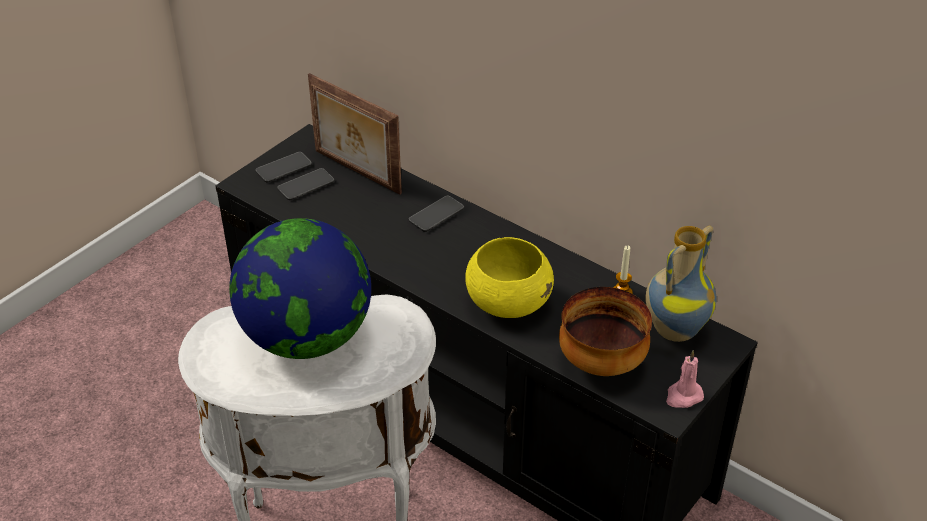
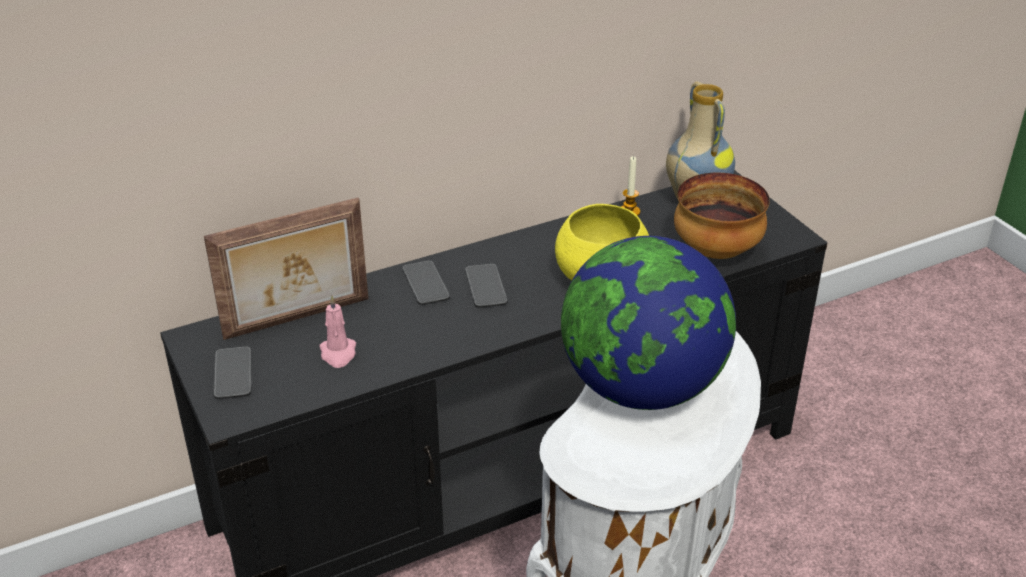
camera: 65 degrees left, 5 degrees down
(306, 185) = (285, 364): phone -> phone (485, 287)
(683, 396) = (780, 223): pink candle -> pink candle (338, 354)

